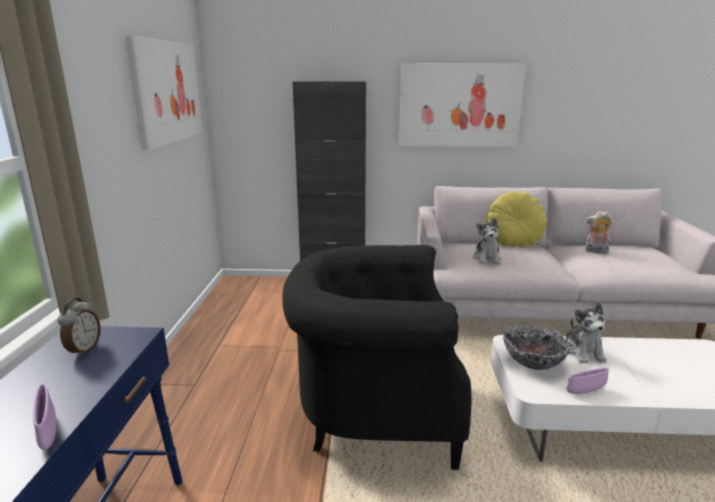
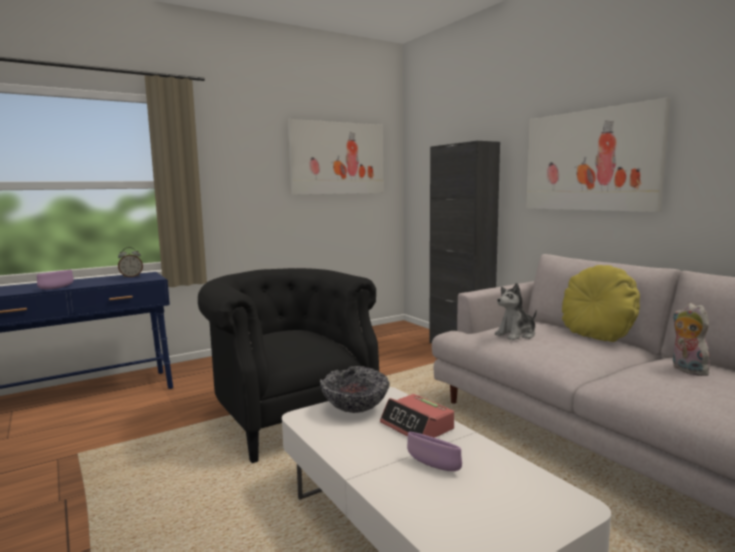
camera: 55 degrees right, 10 degrees down
(583, 352) = (417, 426): plush toy -> alarm clock
(585, 391) = (331, 438): purple bowl -> purple bowl (433, 466)

